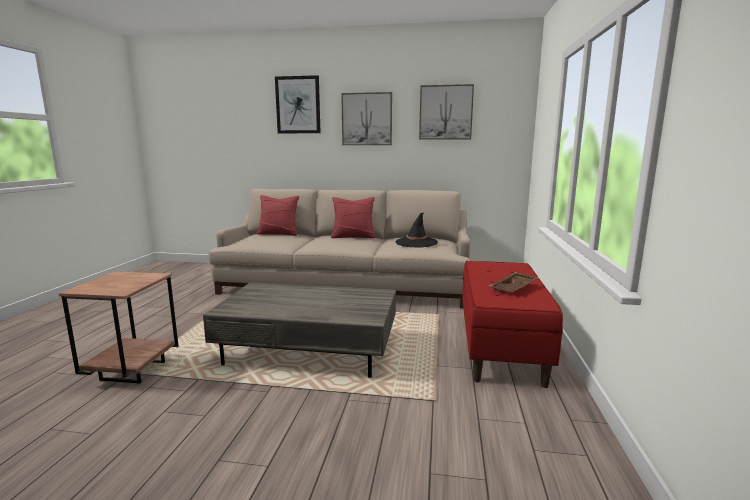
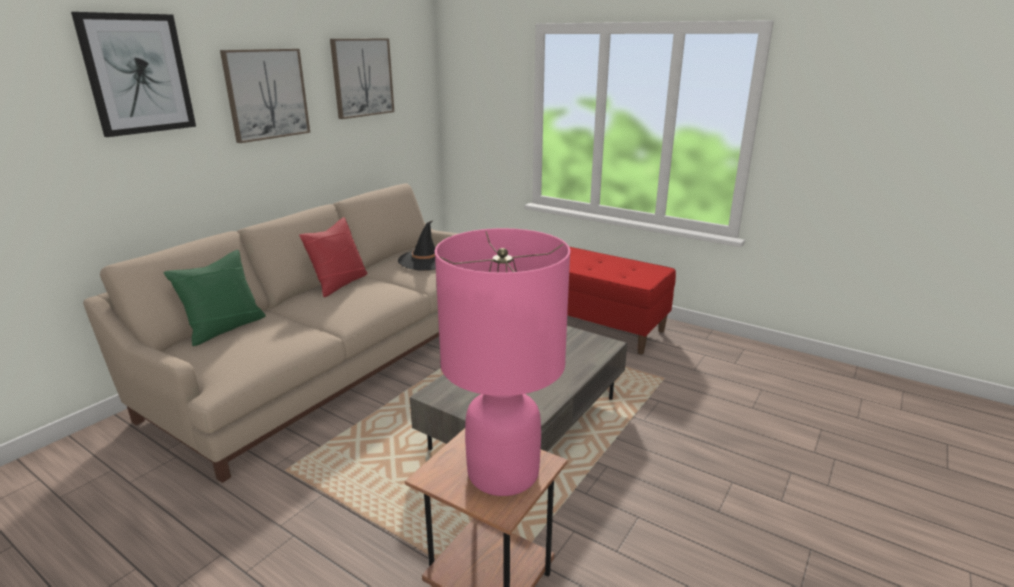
camera: 65 degrees left, 10 degrees up
(114, 285) = (503, 472): none -> pink table lamp
(278, 233) = (225, 328): red pillow -> green pillow
(514, 288) = (618, 267): brown tray -> none

